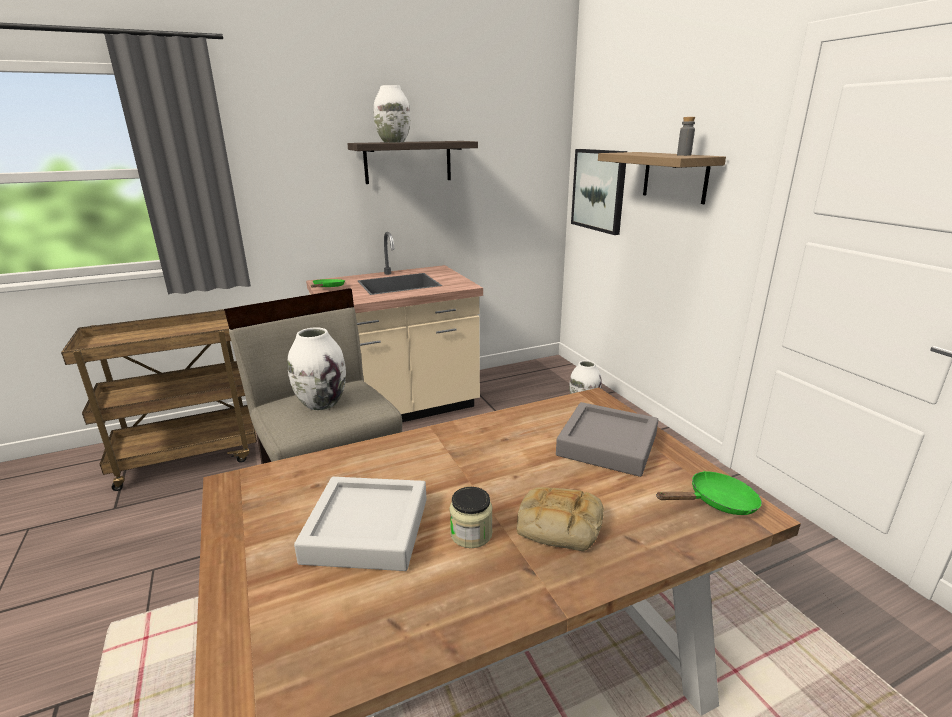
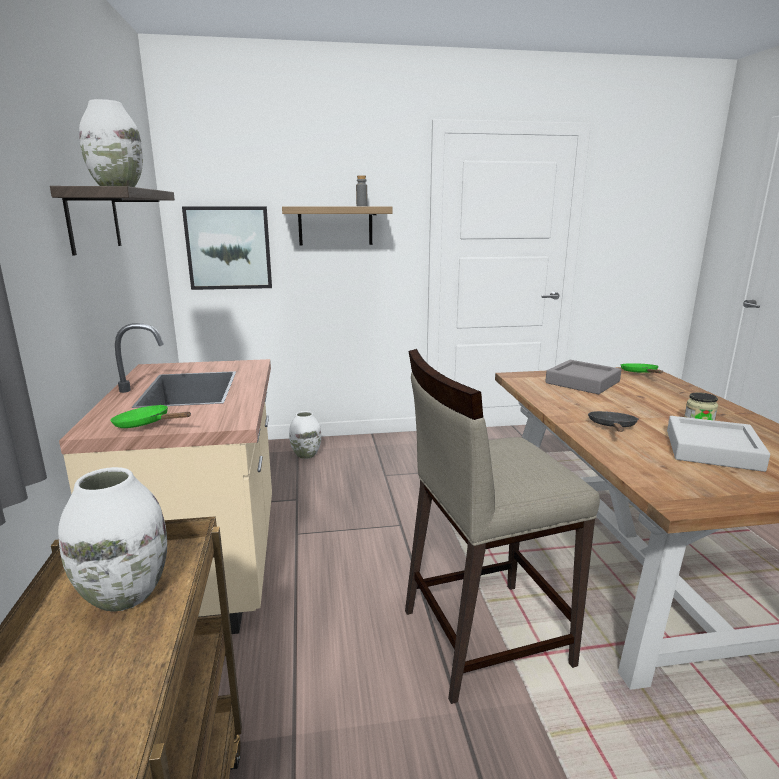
camera: 75 degrees left, 5 degrees down
(321, 403) = (506, 462): white vase -> white vase (123, 594)
(428, 460) = (612, 427): none -> black frying pan
(558, 525) = (677, 403): bread -> none

